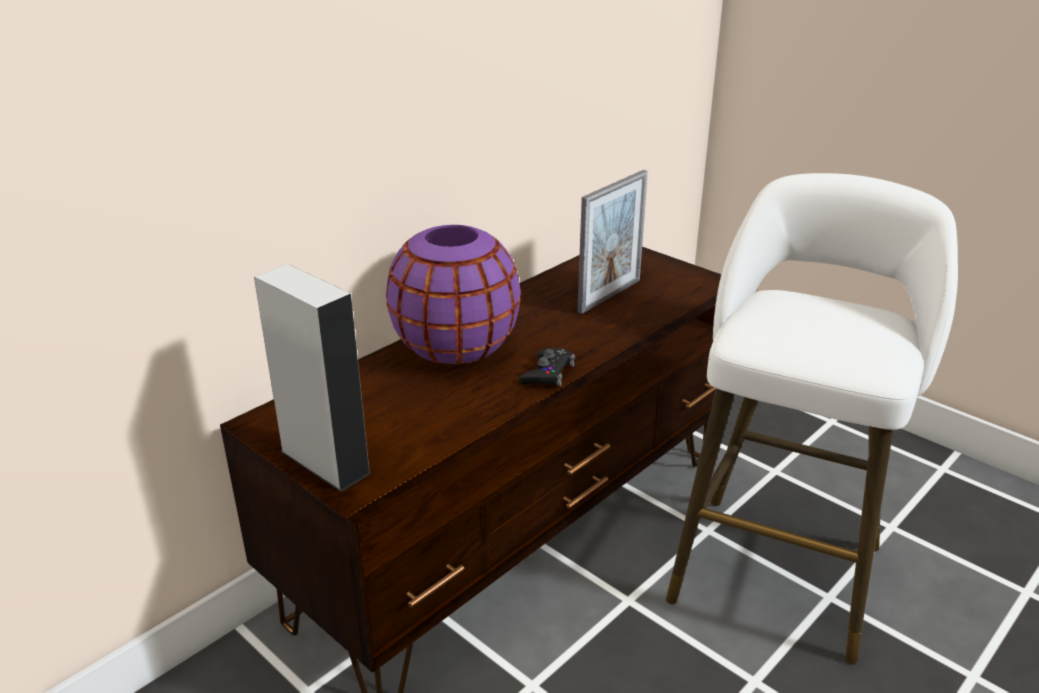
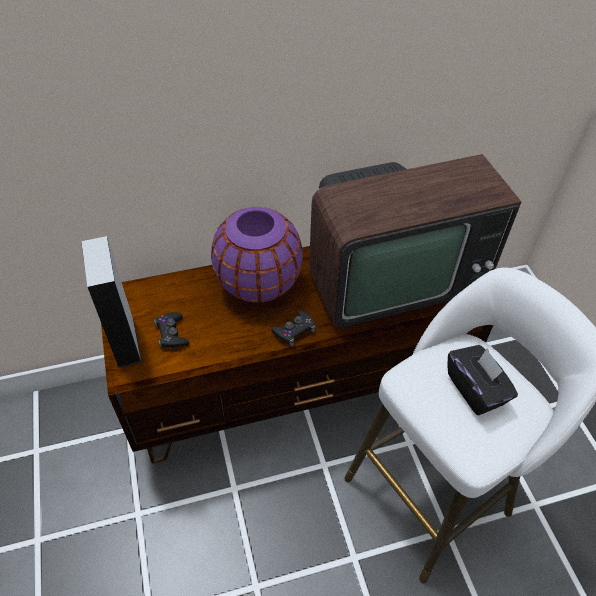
camera: 30 degrees right, 20 degrees up
(386, 431) = (172, 334): none -> black game controller
(609, 296) = (391, 277): picture frame -> television
(821, 320) = (475, 389): none -> black tissue box

